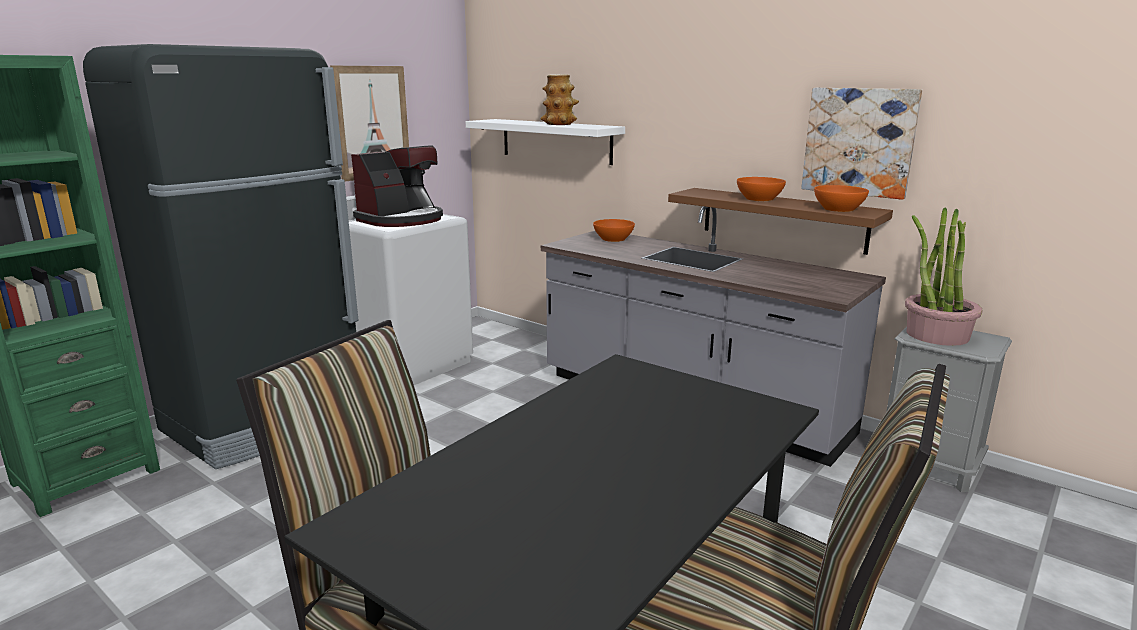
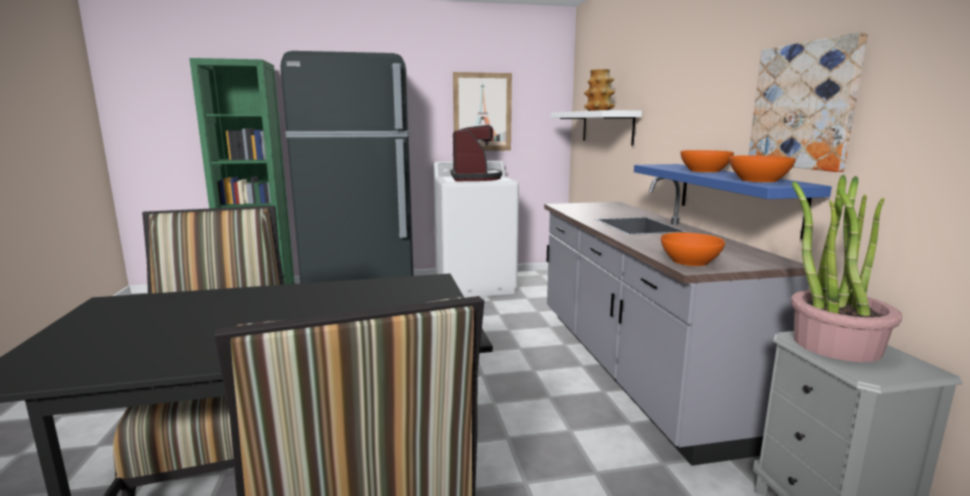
camera: 40 degrees right, 5 degrees down
(402, 220) = (475, 178): coffee machine -> coffee machine turned 90 degrees counterclockwise
(613, 239) = (610, 207): orange bowl -> orange bowl (690, 261)
(782, 219) = (736, 196): brown shelf -> blue shelf

